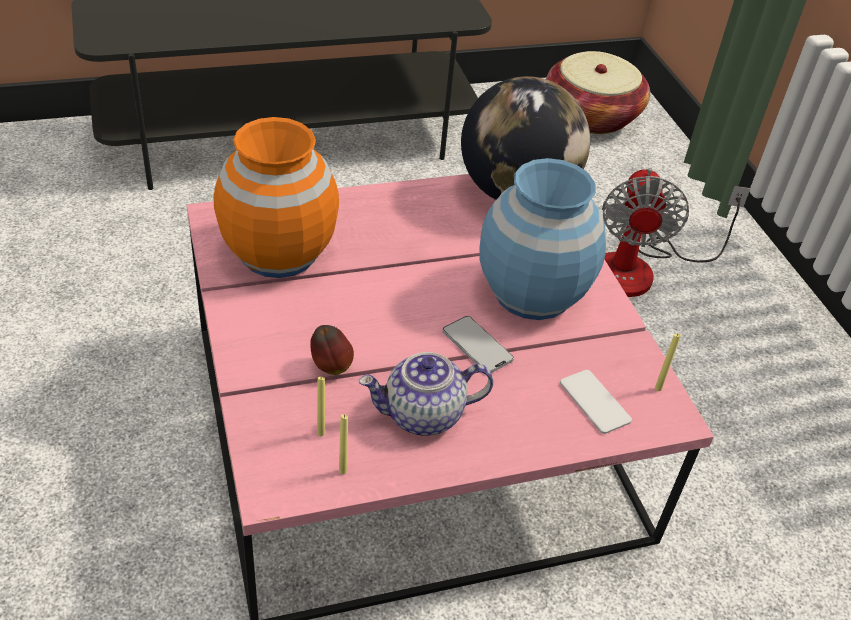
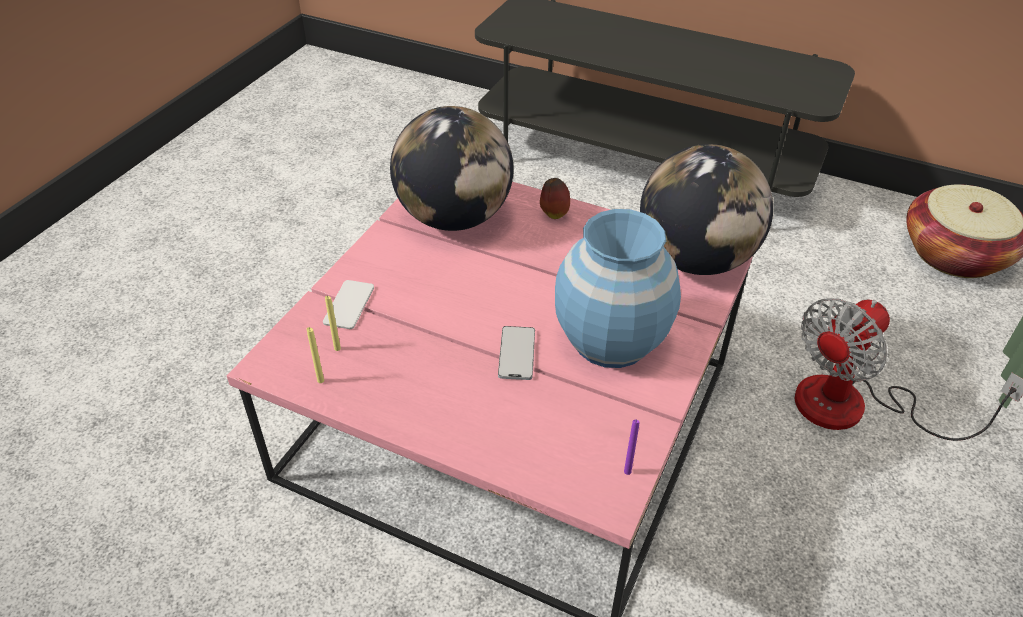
camera: 45 degrees right, 0 degrees up
(278, 253) = (454, 218): orange vase -> globe
(330, 367) = (395, 310): apple -> apple (554, 214)
(422, 415) = (416, 378): teapot -> none
(594, 402) = (558, 448): phone -> phone (349, 305)
(658, 388) = (627, 471): yellow candle -> purple candle

